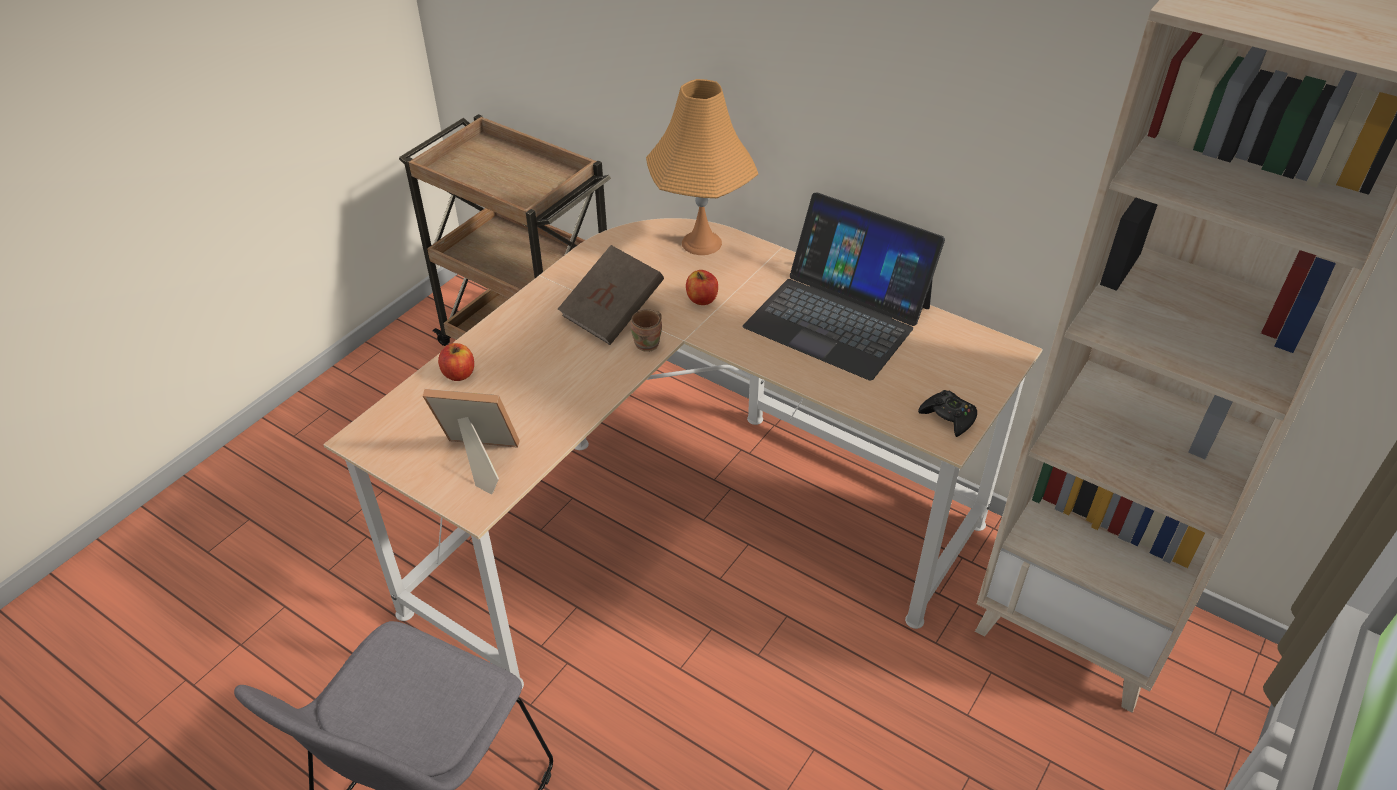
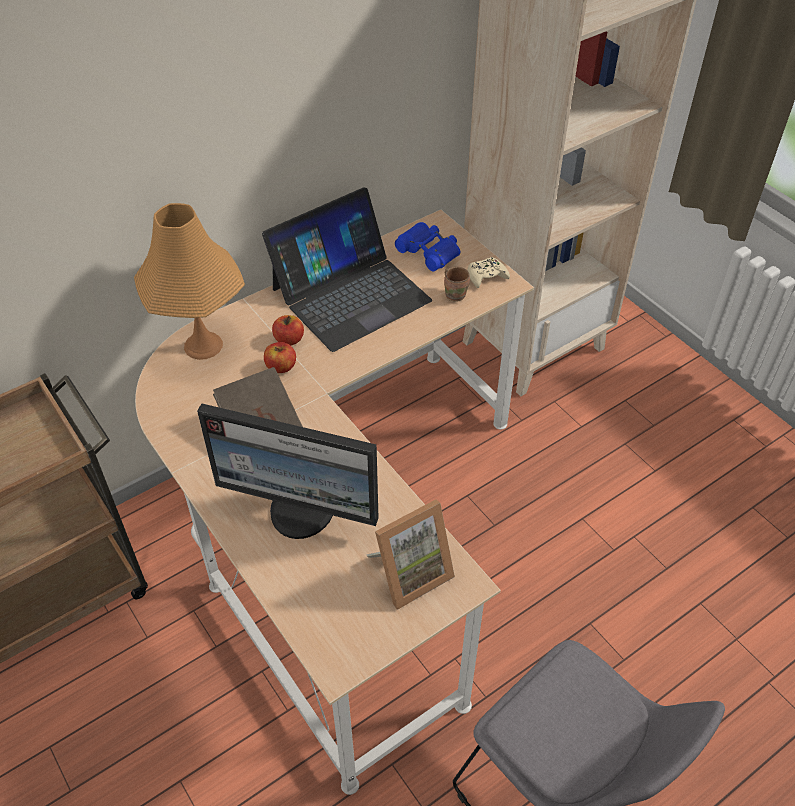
camera: 70 degrees left, 5 degrees up
(459, 374) = (284, 566): apple -> apple (289, 340)
(477, 460) = (410, 573): picture frame -> picture frame turned 150 degrees counterclockwise
(526, 367) = (303, 510): none -> monitor
(649, 344) = (319, 416): brown mug -> brown mug (455, 294)
(948, 417) = (486, 276): black game controller -> beige game controller
(955, 358) = (429, 251): none -> blue binoculars

